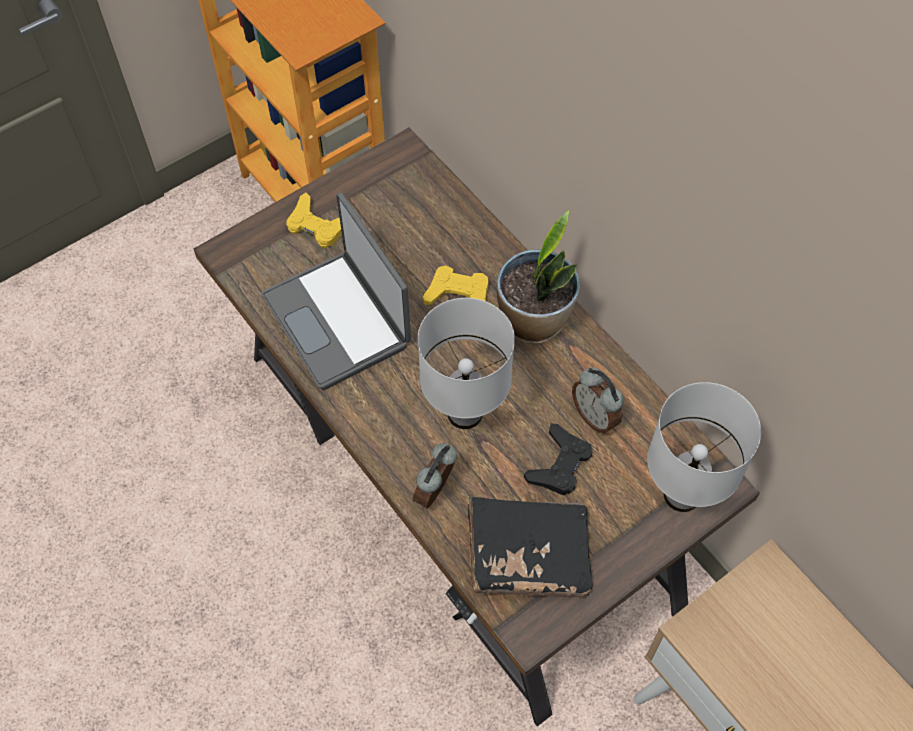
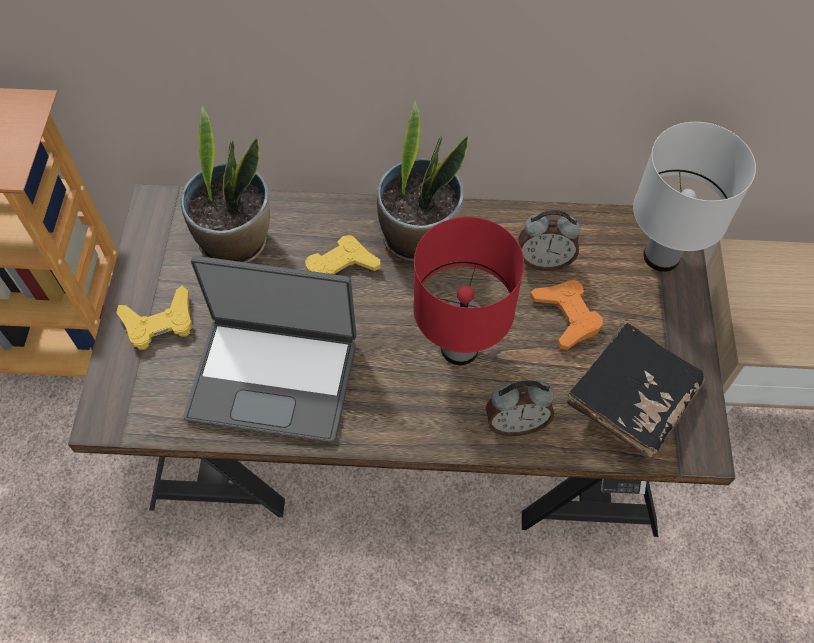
camera: 50 degrees left, 0 degrees up
(420, 217) = (236, 241): none -> potted plant
(436, 491) = (515, 423): alarm clock -> alarm clock turned 75 degrees counterclockwise
(466, 413) = (459, 347): white table lamp -> red table lamp
(559, 464) = (566, 316): black game controller -> orange game controller

